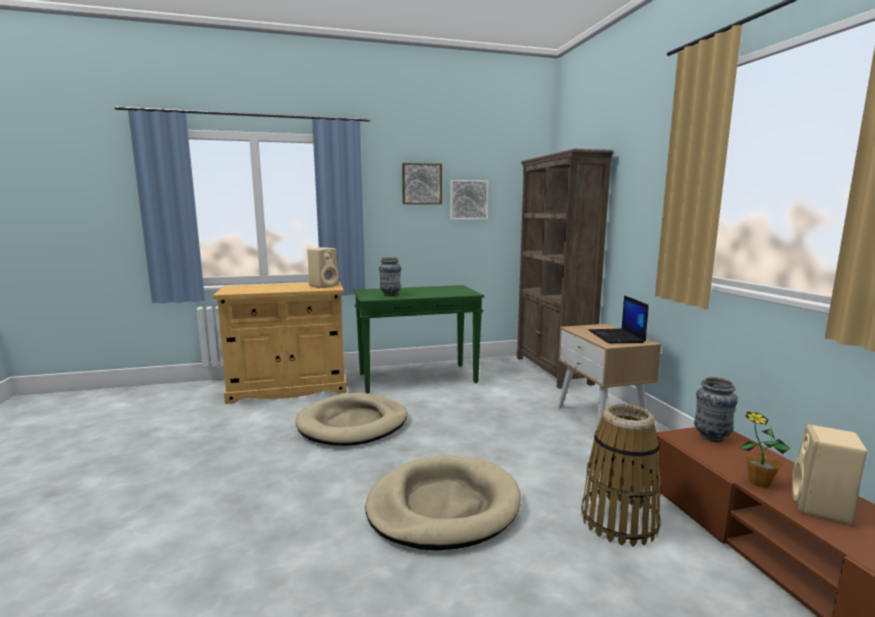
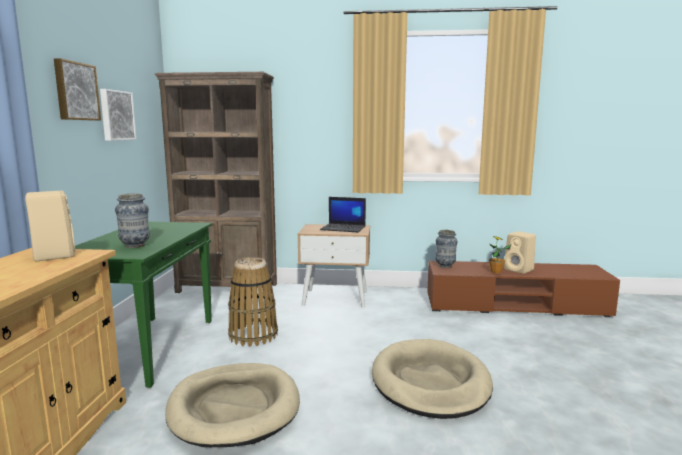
camera: 70 degrees left, 0 degrees up
(619, 521) = (465, 329): basket -> basket (253, 335)

